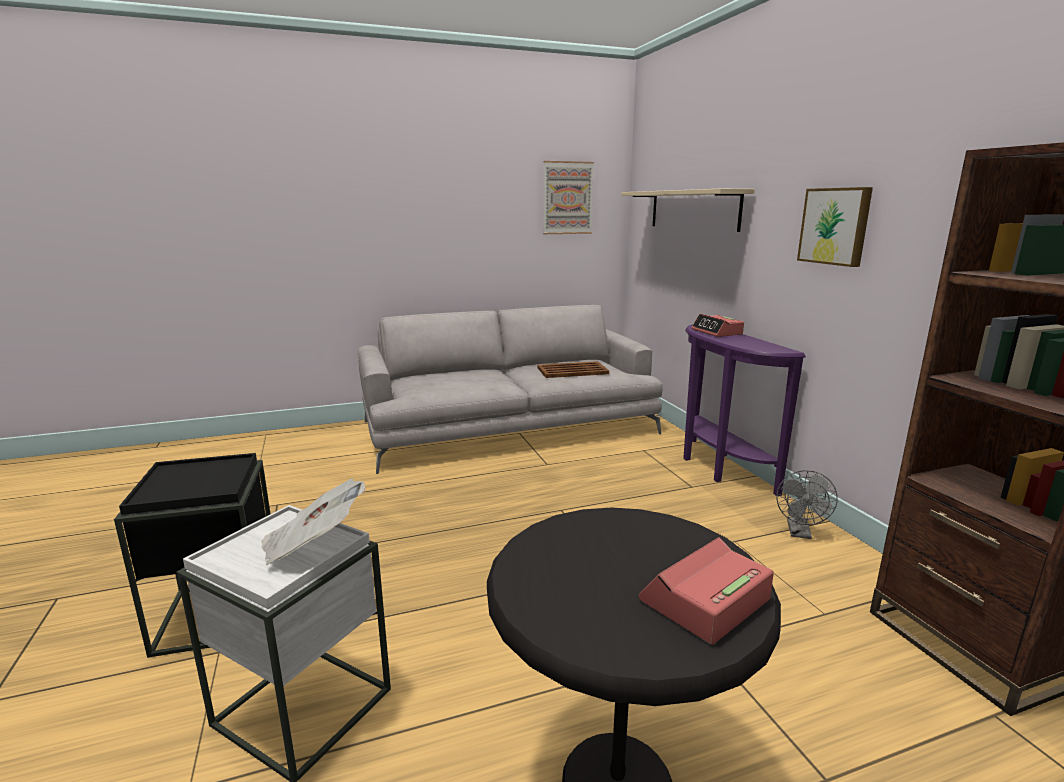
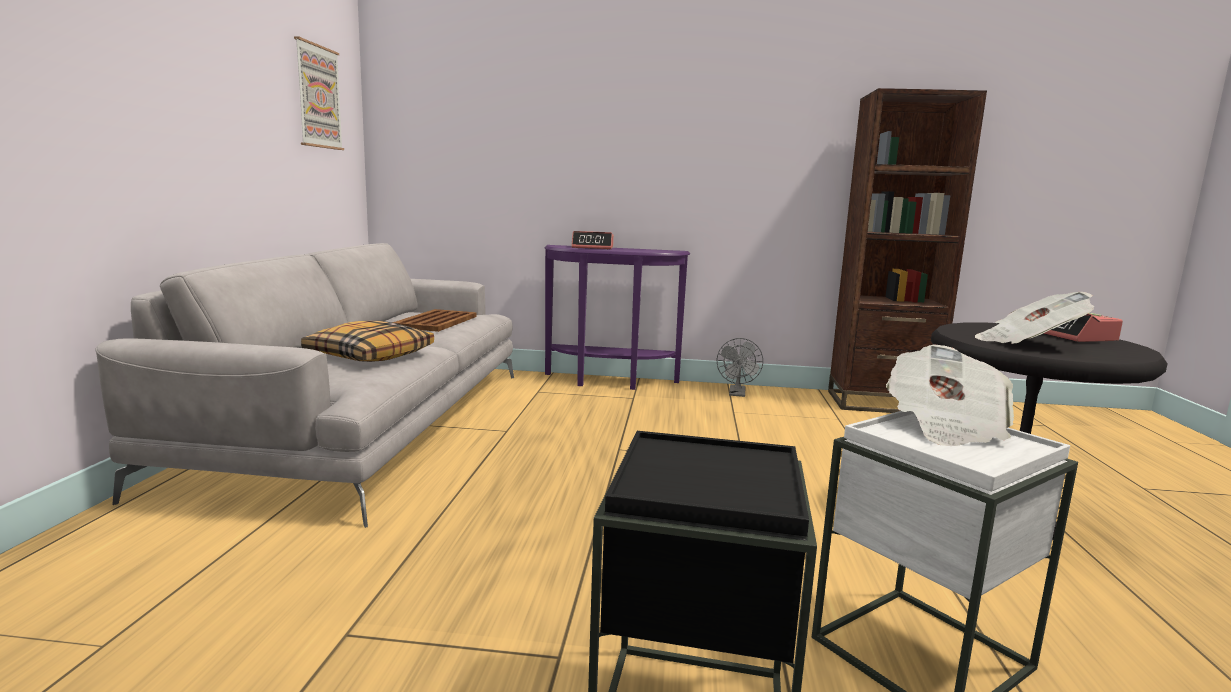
camera: 65 degrees left, 5 degrees down
(464, 382) = (370, 355): none -> pillow
(583, 562) = (1028, 343): none -> newspaper
(693, 209) = (506, 126): beige shelf -> none
(800, 533) = (737, 394): grey fan -> grey fan turned 60 degrees clockwise
(835, 226) = (704, 143): picture -> none

